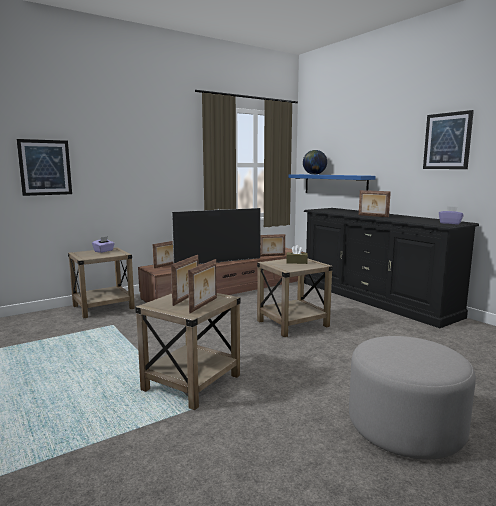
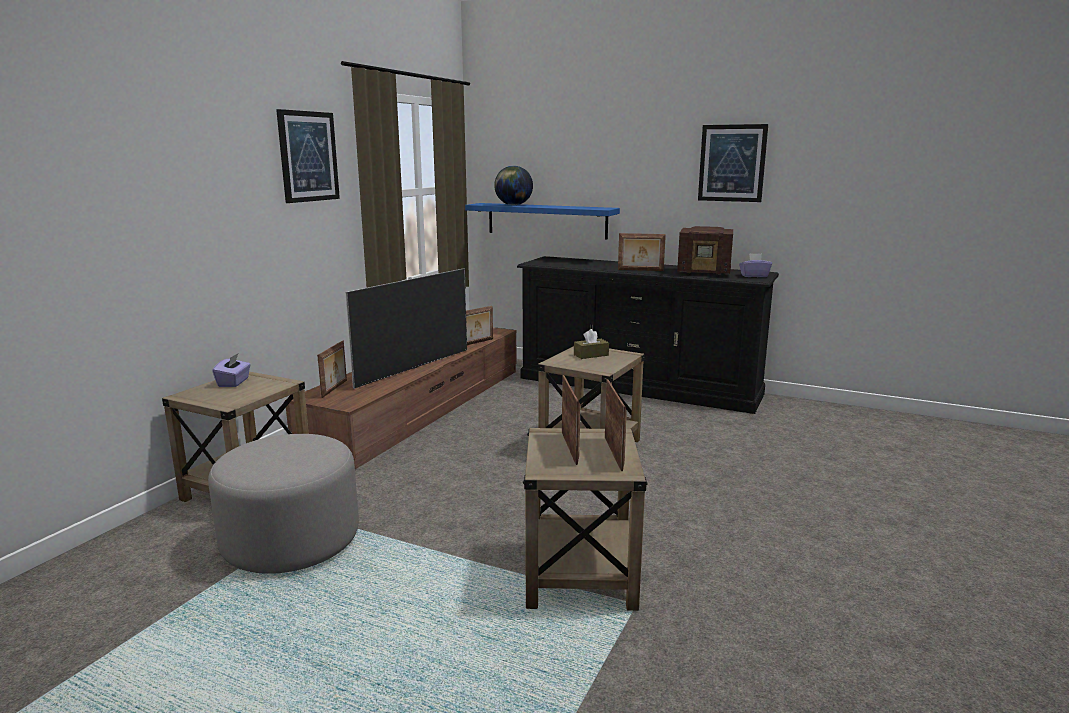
camera: 30 degrees left, 5 degrees up
(45, 167) = (100, 228): picture -> picture (308, 156)
(405, 427) = (866, 547): grey ottoman -> grey ottoman (292, 541)
(416, 219) = (705, 272): none -> radio

